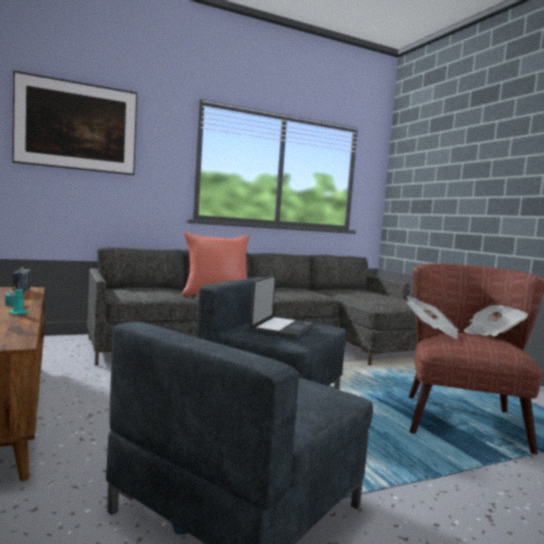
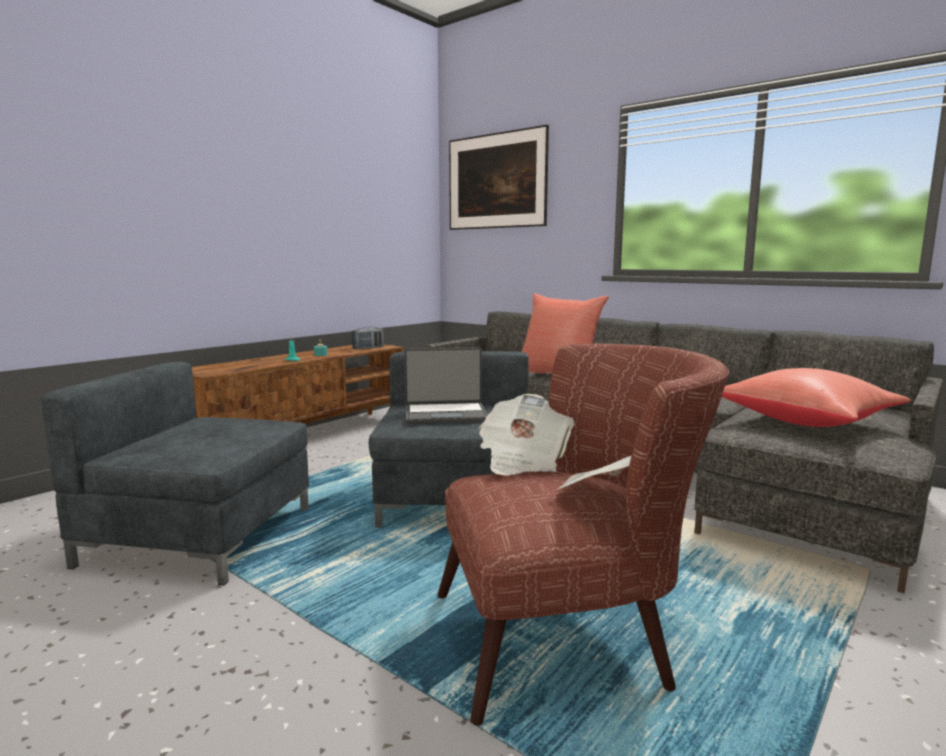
camera: 65 degrees right, 5 degrees up
(377, 298) = (808, 422): none -> red pillow

